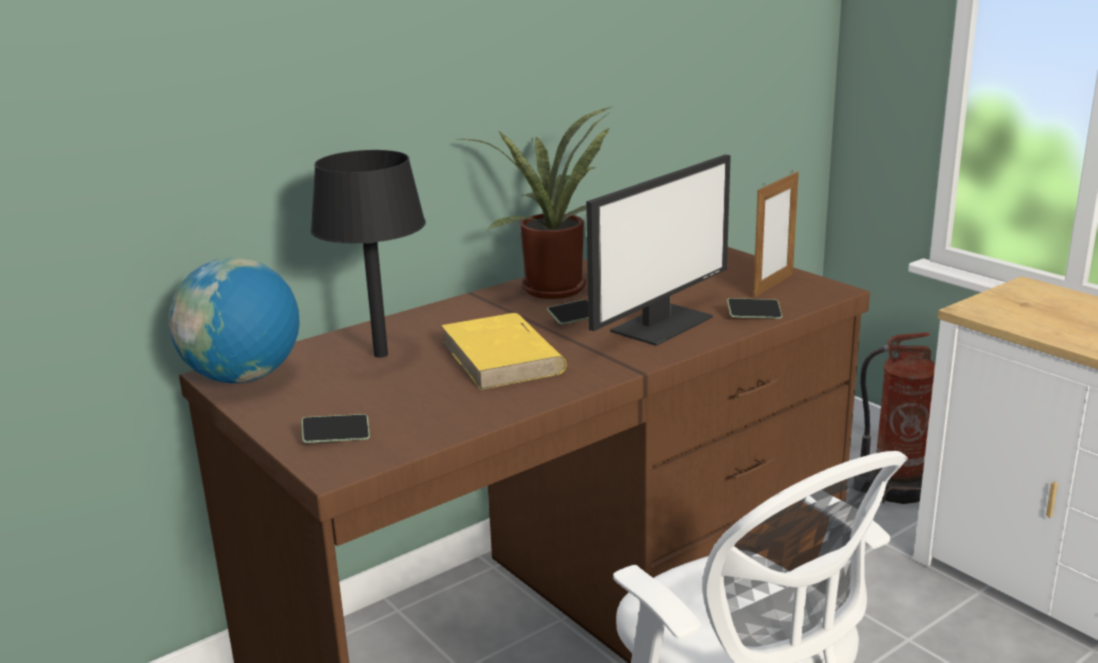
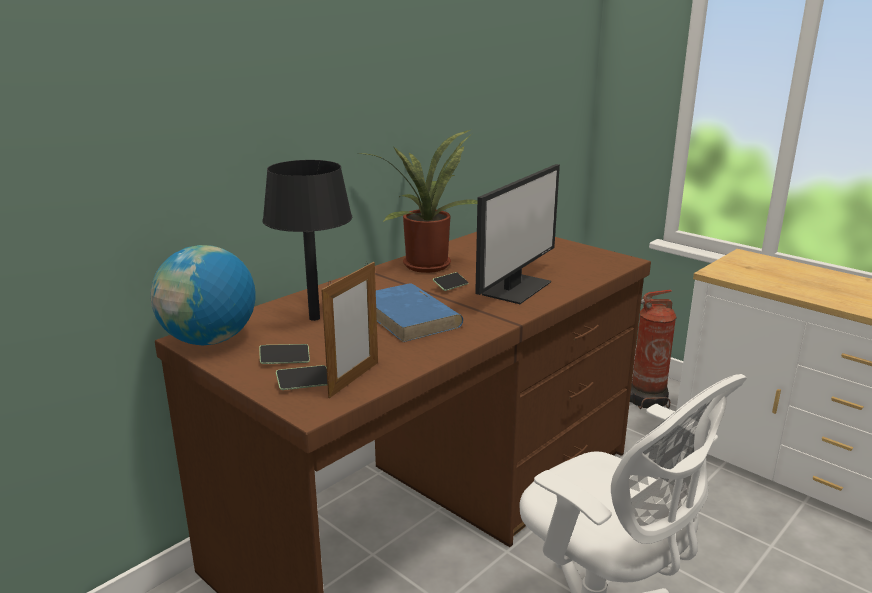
camera: 10 degrees left, 0 degrees up
(502, 358) = (410, 317): yellow book -> blue book
(754, 315) = (579, 280): phone -> phone (285, 360)
(773, 285) = (583, 258): picture frame -> picture frame (354, 379)

